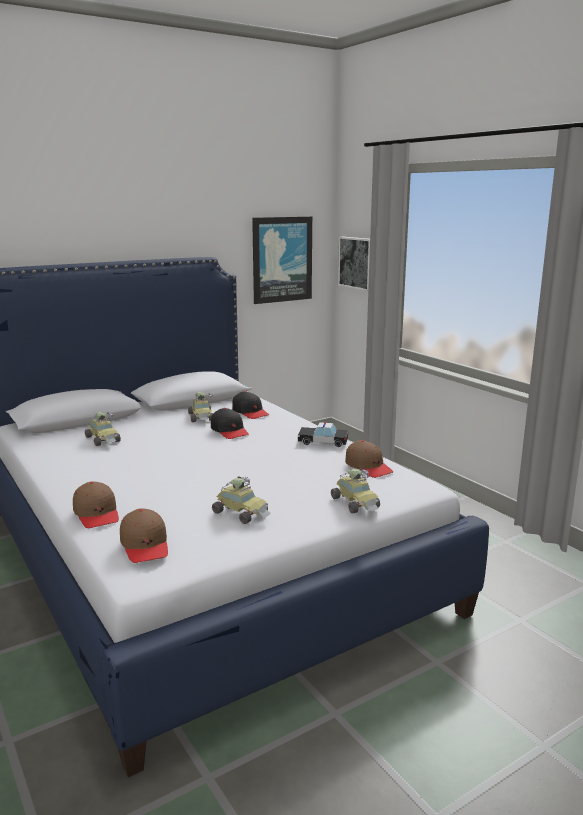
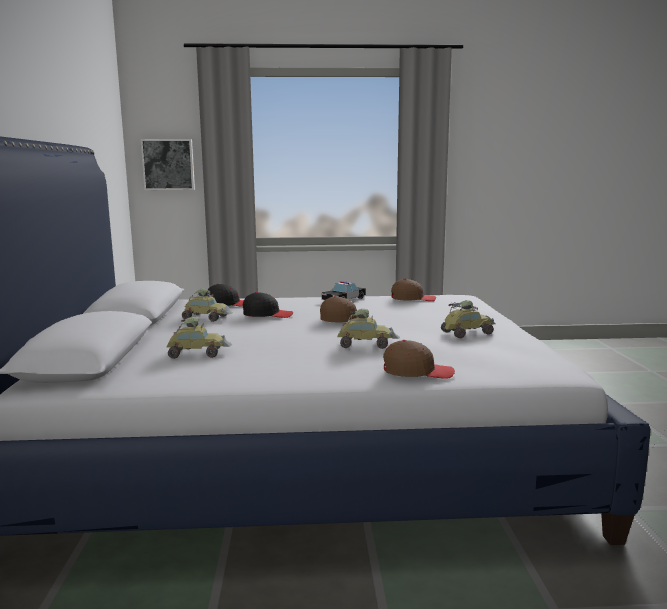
camera: 60 degrees left, 5 degrees down
(145, 545) = (512, 361): brown cap -> brown cap (345, 320)
(281, 259) = (106, 160): picture -> none
(356, 503) = (476, 309): toy car -> toy car (365, 343)

